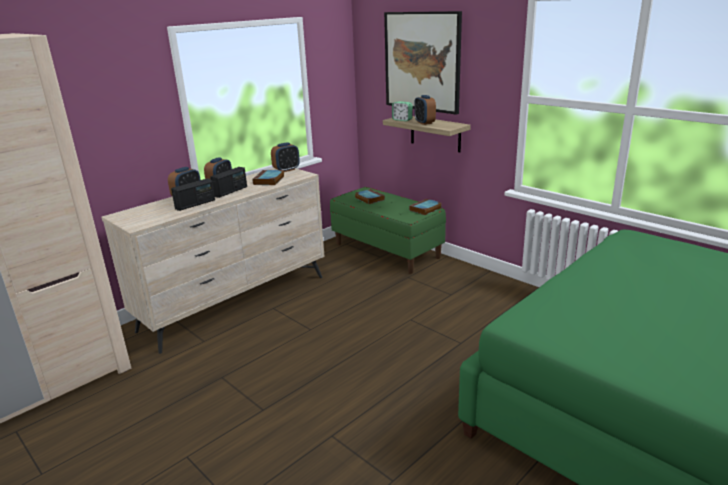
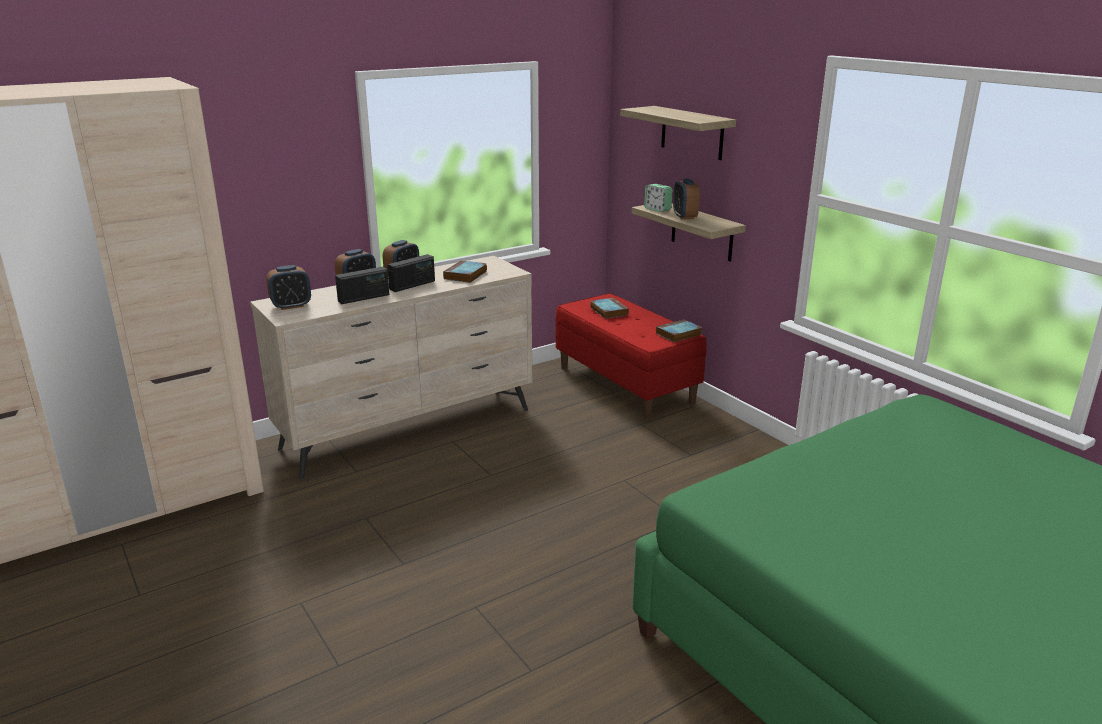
camera: 10 degrees right, 0 degrees up
(286, 170) = (493, 263): alarm clock -> alarm clock (291, 306)
(387, 250) = (626, 384): green bench -> red bench
(422, 61) = (692, 132): picture -> shelf

